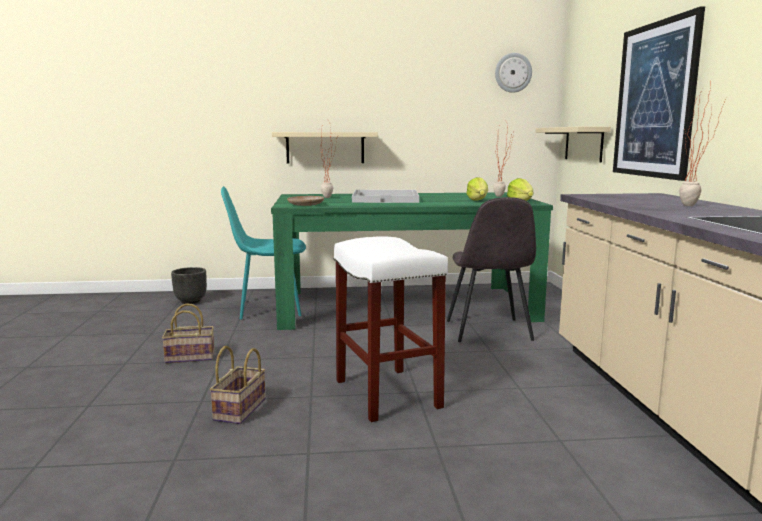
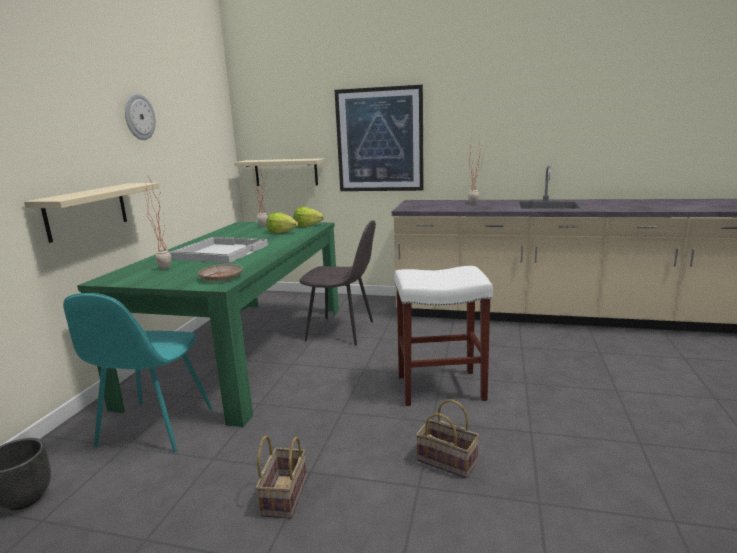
camera: 70 degrees left, 5 degrees up
(513, 72) = (208, 112): wall clock -> wall clock (139, 117)

